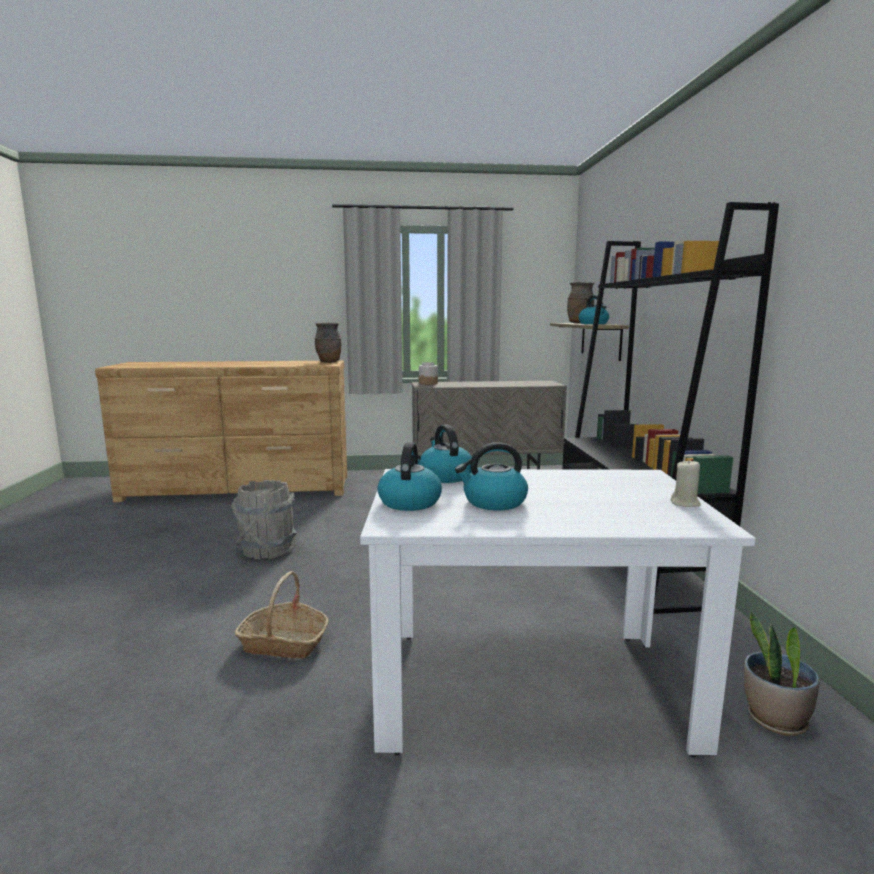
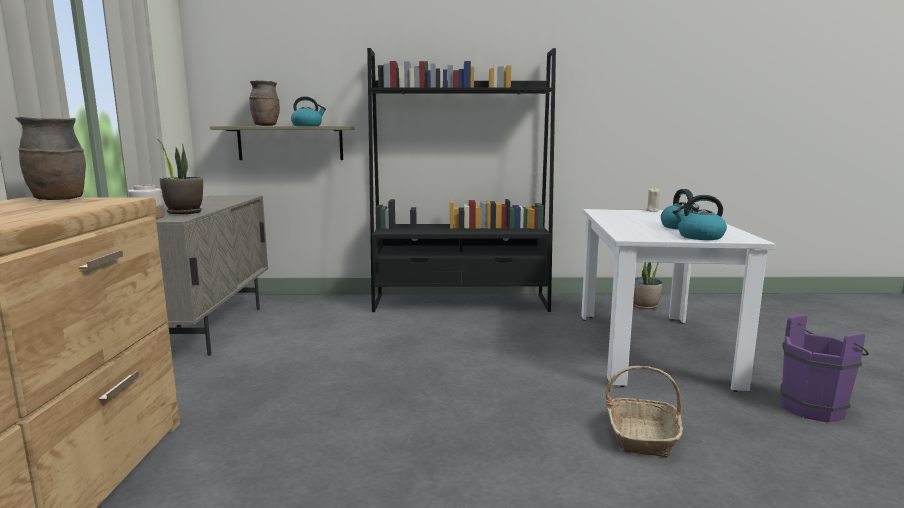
camera: 85 degrees left, 0 degrees up
(268, 550) = (400, 474): grey bucket -> none
(317, 821) = (815, 408): none -> purple bucket
(445, 476) = (629, 231): kettle -> none
(451, 385) = (184, 212): none -> potted plant

